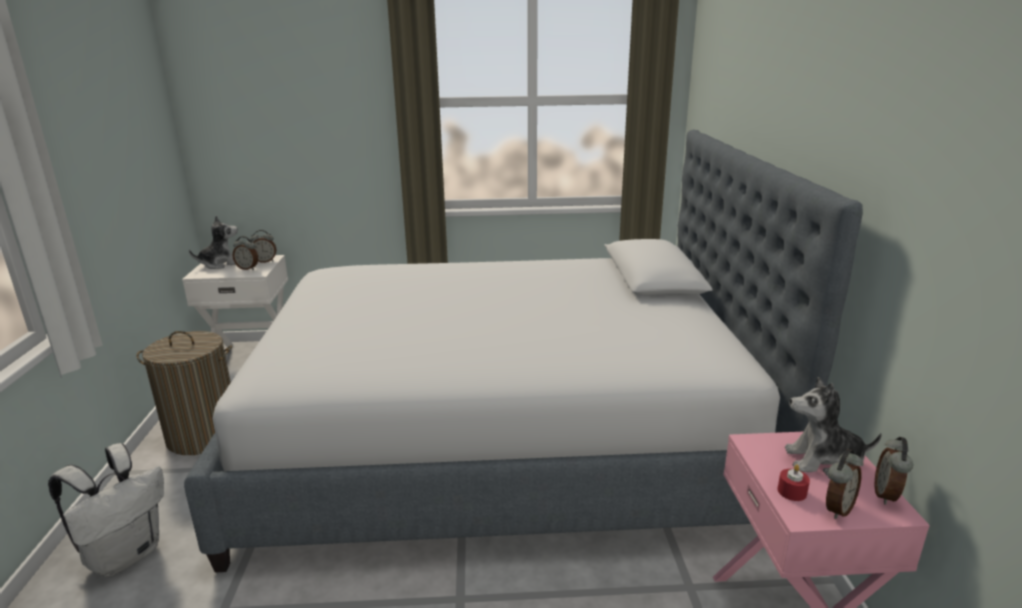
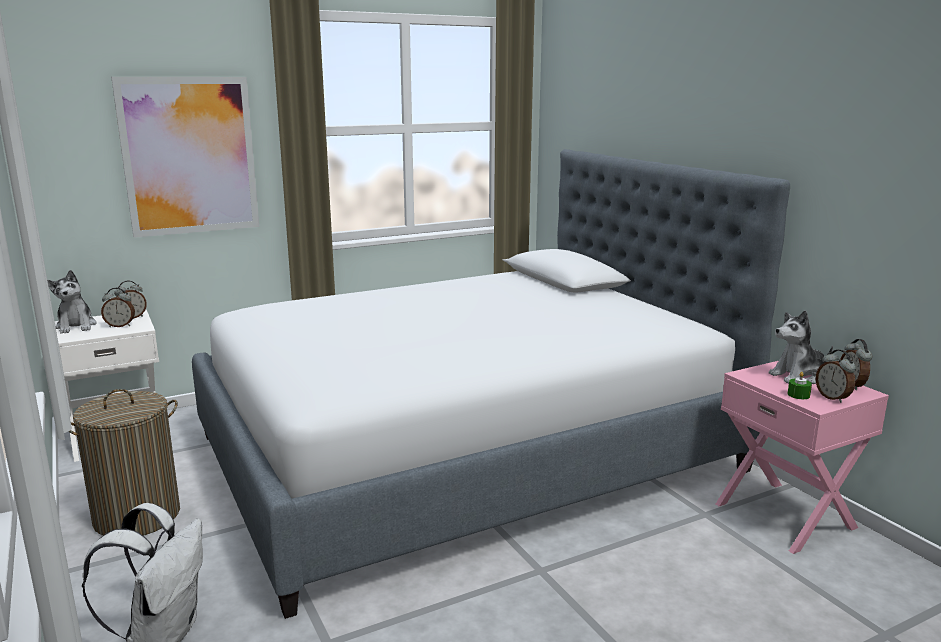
camera: 25 degrees left, 5 degrees down
(220, 264) = (76, 326): plush toy -> plush toy turned 120 degrees clockwise
(320, 123) = (189, 156): none -> picture
(792, 492) = (798, 395): red candle -> green candle
(837, 509) = (833, 398): alarm clock -> alarm clock turned 135 degrees clockwise

